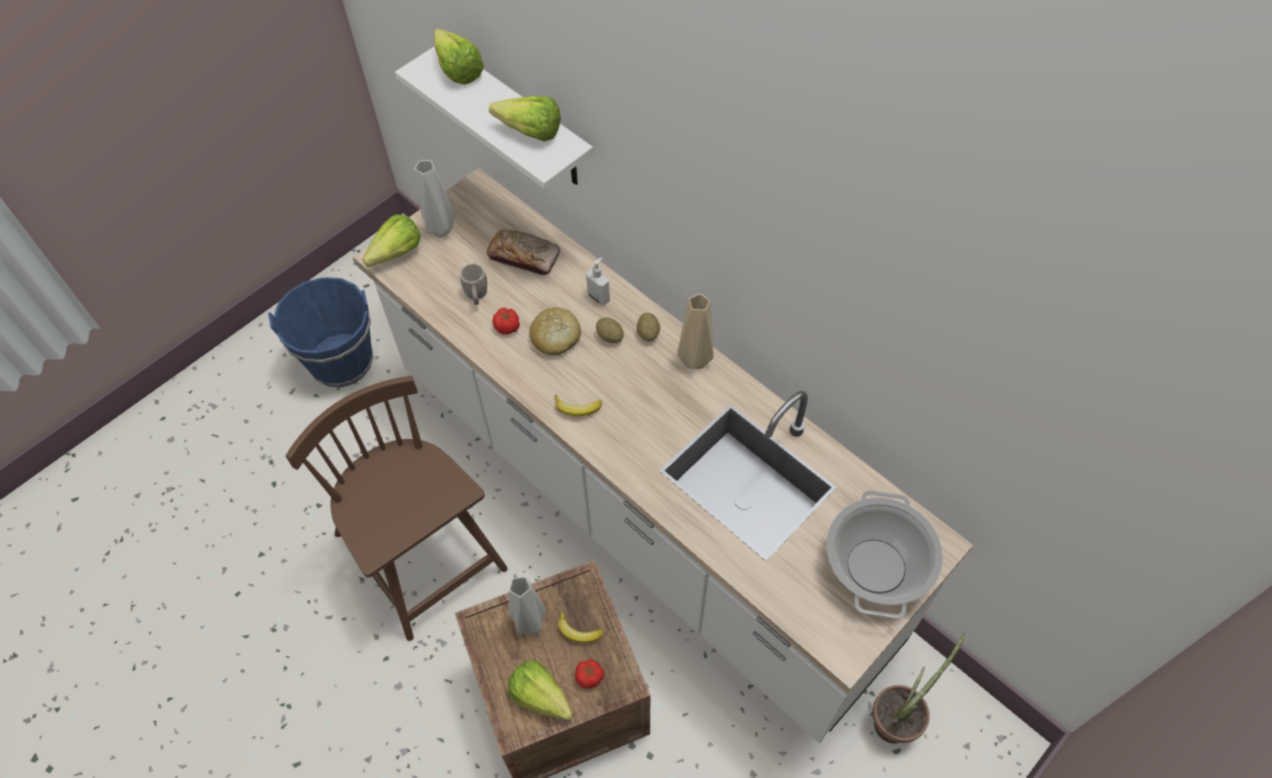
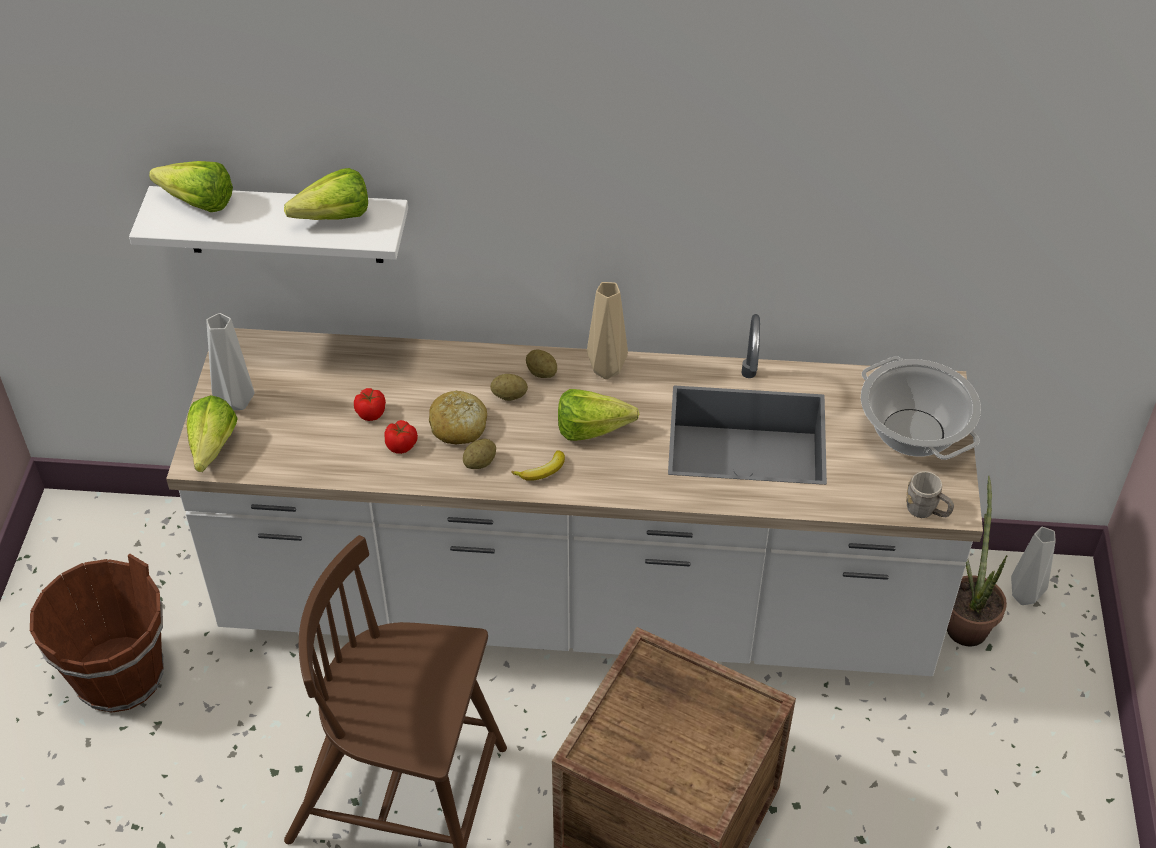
camera: 40 degrees left, 10 degrees down
(341, 361) = (119, 675): blue bucket -> brown bucket
(476, 296) = (340, 437): grey mug -> grey mug (926, 511)
(524, 257) = (352, 377): bread -> none
(528, 624) = (630, 721): grey vase -> grey vase (1025, 597)
(543, 374) = (480, 463): none -> potato
(544, 702) = (709, 772): lettuce -> lettuce (598, 431)
(578, 631) = (681, 695): banana -> none
(590, 677) = (729, 723): tomato -> tomato (371, 412)
(599, 297) = (463, 370): soap dispenser -> none

